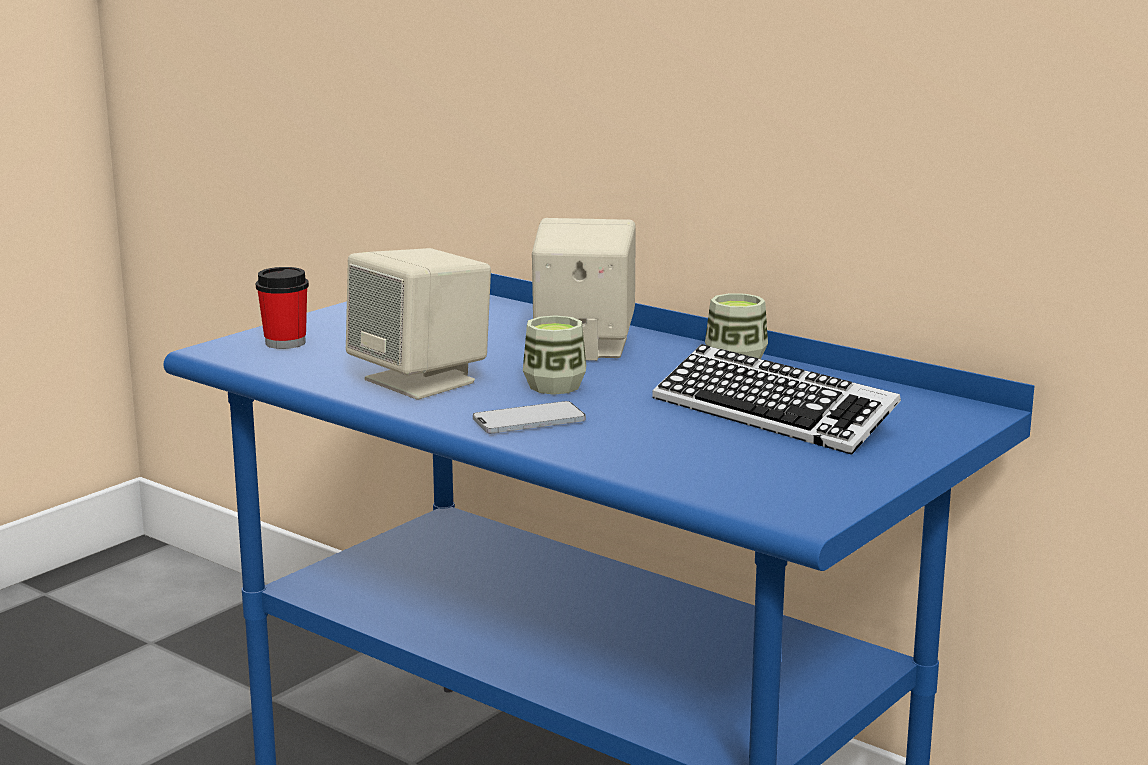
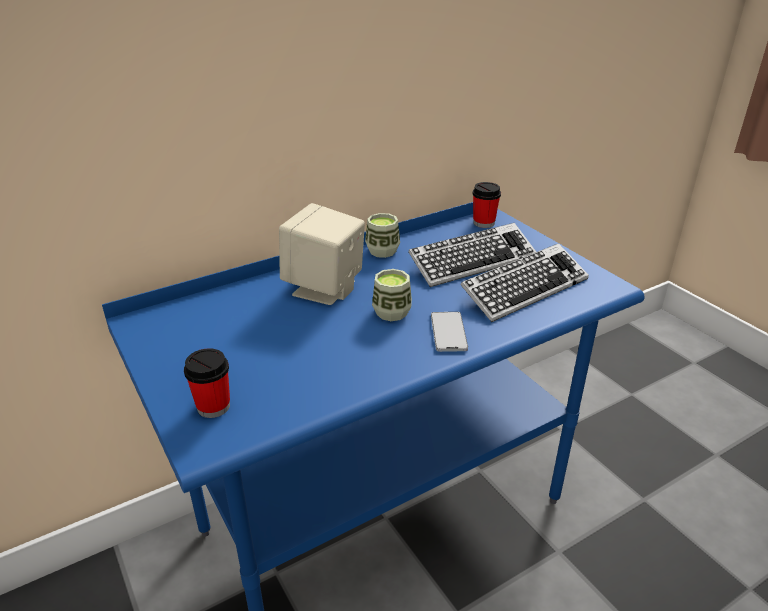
camera: 70 degrees left, 15 degrees up
(422, 381) = (350, 358): beige speaker -> none
(716, 454) = (524, 289): none -> keyboard
(940, 408) = (484, 223): none -> cup

